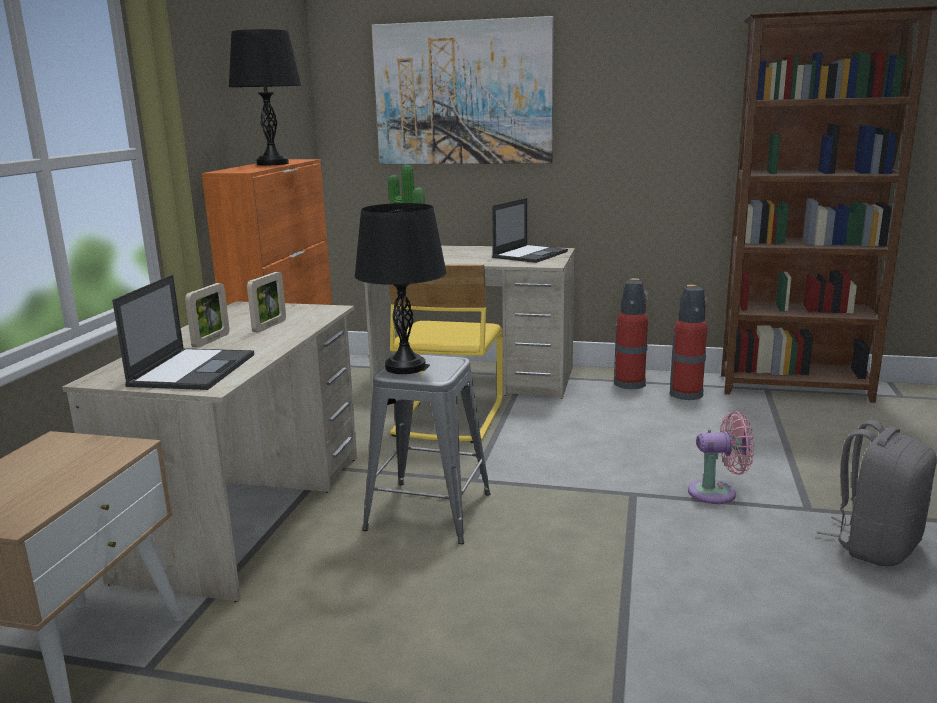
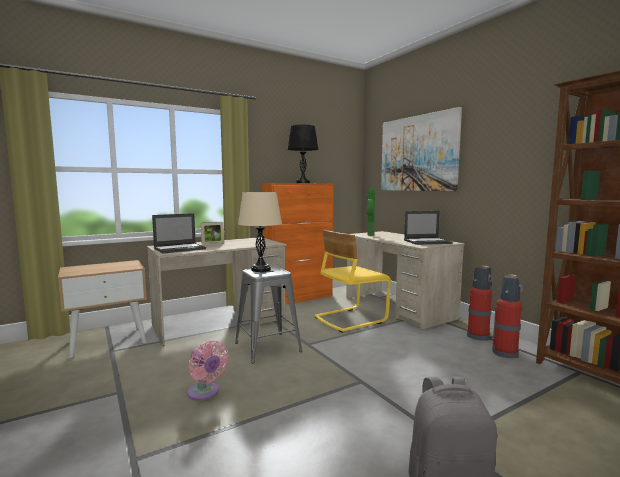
camera: 45 degrees right, 10 degrees down
(269, 326) = (240, 244): picture frame -> none
(405, 367) = (260, 269): black table lamp -> beige table lamp
(717, 492) = (408, 403): pink fan -> pink fan (205, 393)

